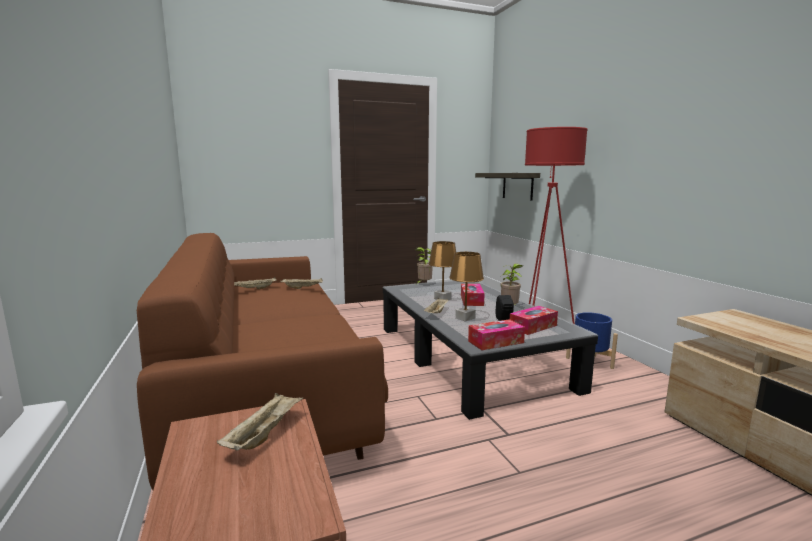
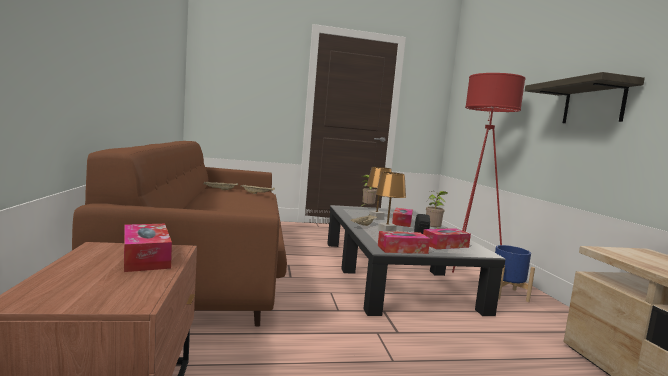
camera: 10 degrees right, 5 degrees down
(264, 434) = (146, 257): beige tray -> tissue box
(517, 186) = (468, 134): shelf -> shelf (593, 103)

